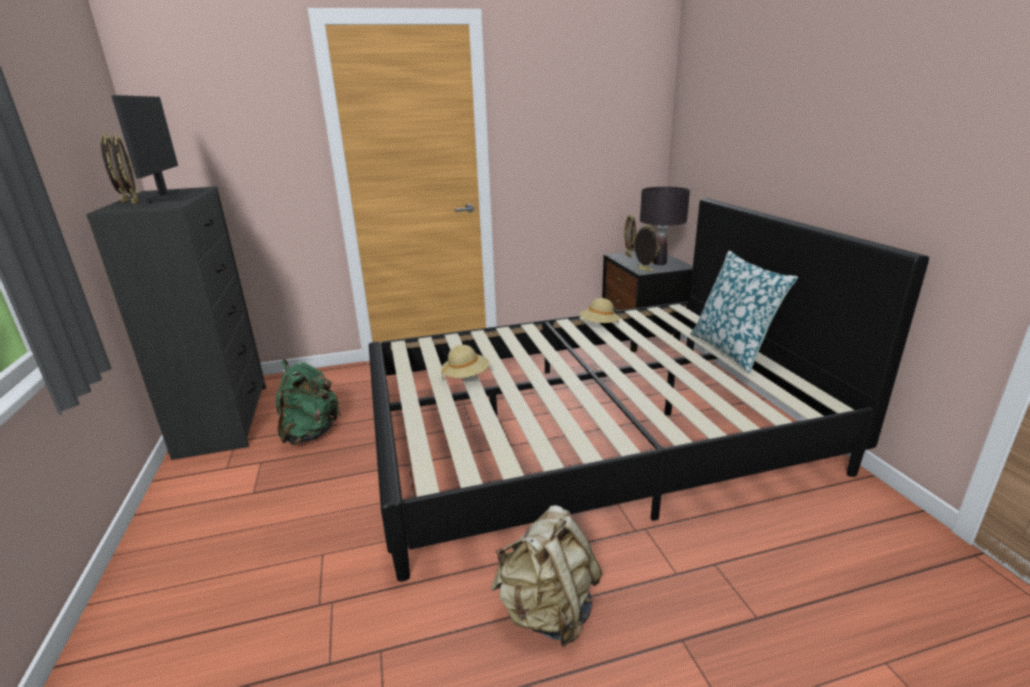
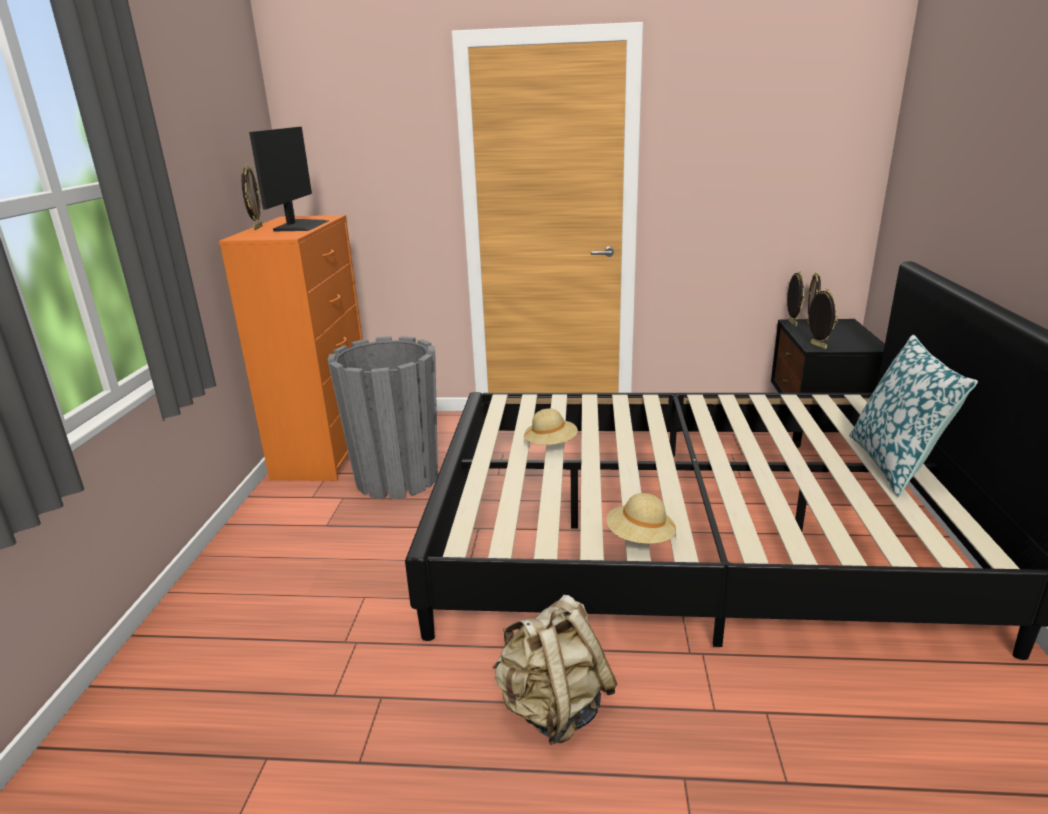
camera: 20 degrees right, 0 degrees up
(135, 202) = (264, 230): picture frame -> picture frame (791, 323)
(224, 419) = (326, 449): black dresser -> orange dresser
(310, 433) = (397, 478): green backpack -> grey planter
(599, 325) = (736, 408): beige hat -> beige hat (640, 538)
(659, 263) = (845, 339): black table lamp -> none

